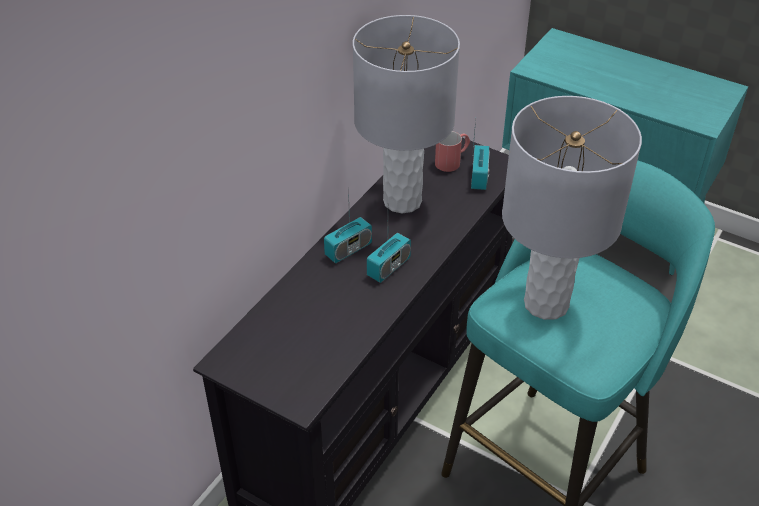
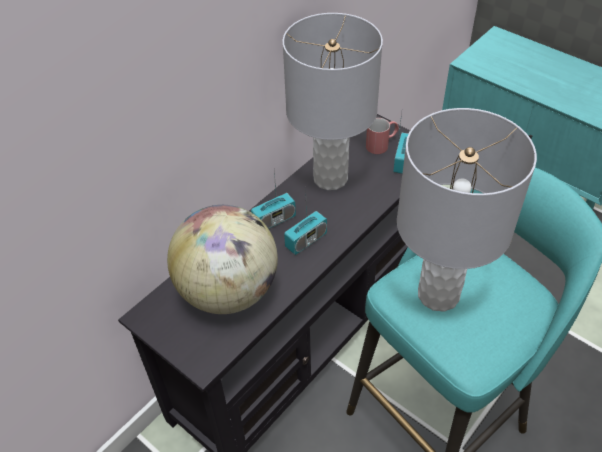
camera: 10 degrees right, 5 degrees up
(313, 326) = (229, 291): none -> globe

